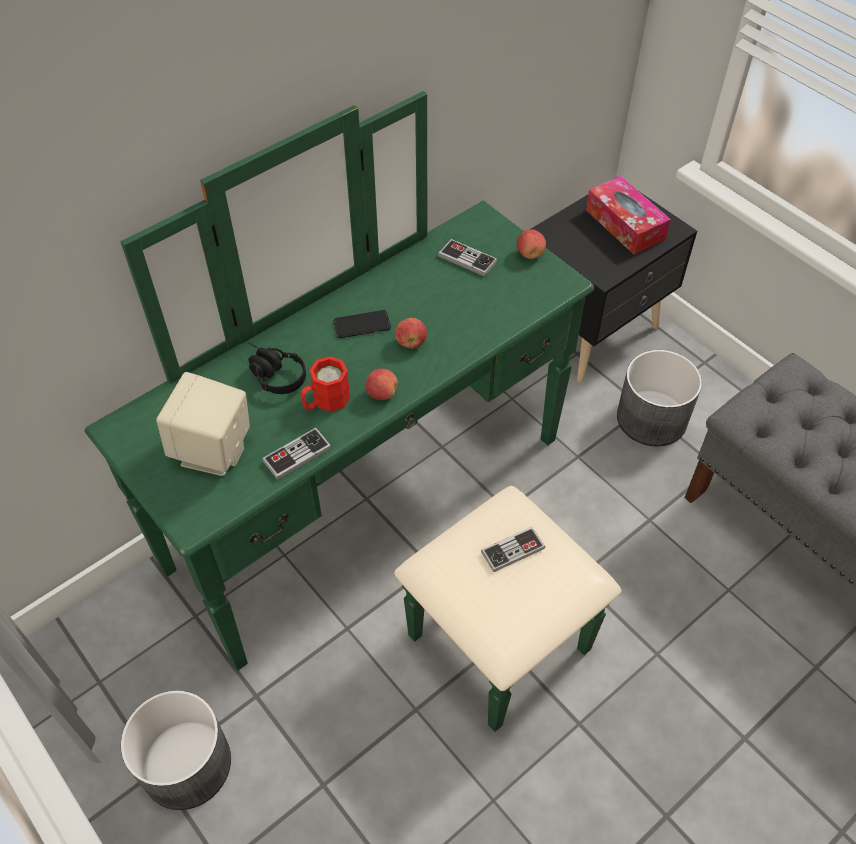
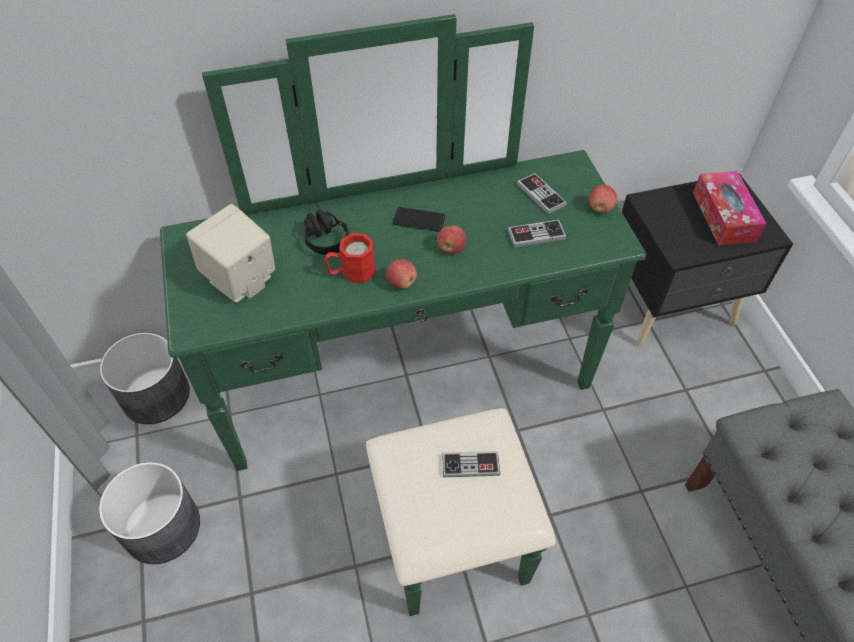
camera: 25 degrees right, 0 degrees up
(297, 455) = (303, 308): game controller -> game controller (536, 235)
(651, 419) = (688, 402): grey planter -> grey planter (155, 396)

